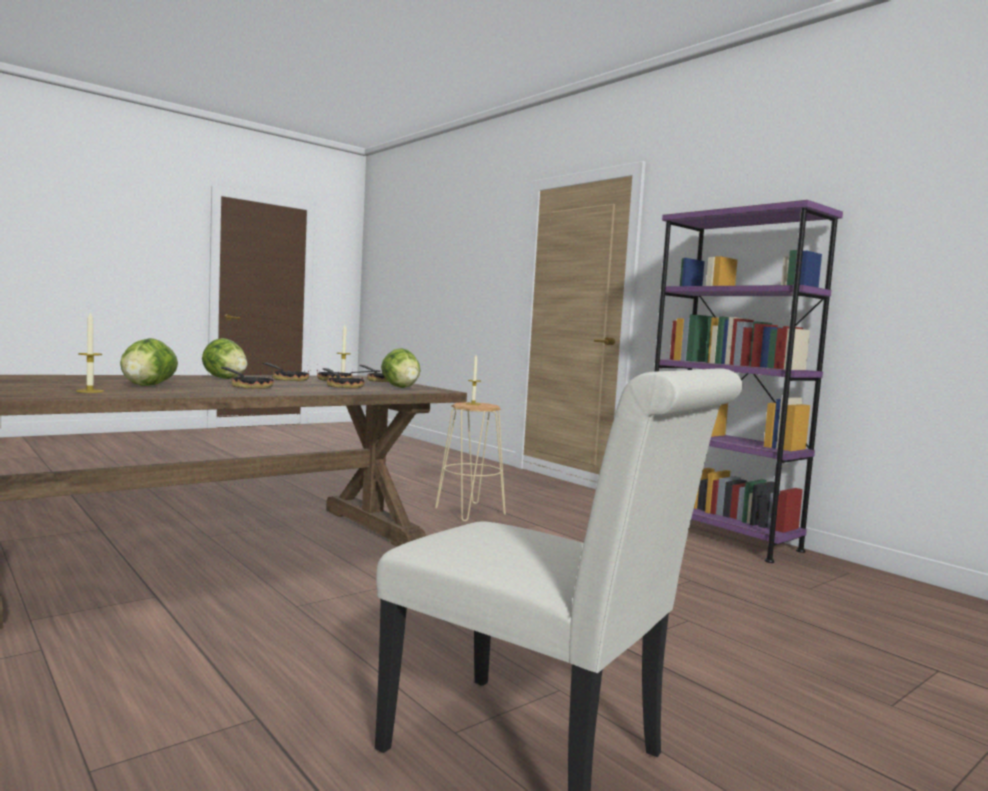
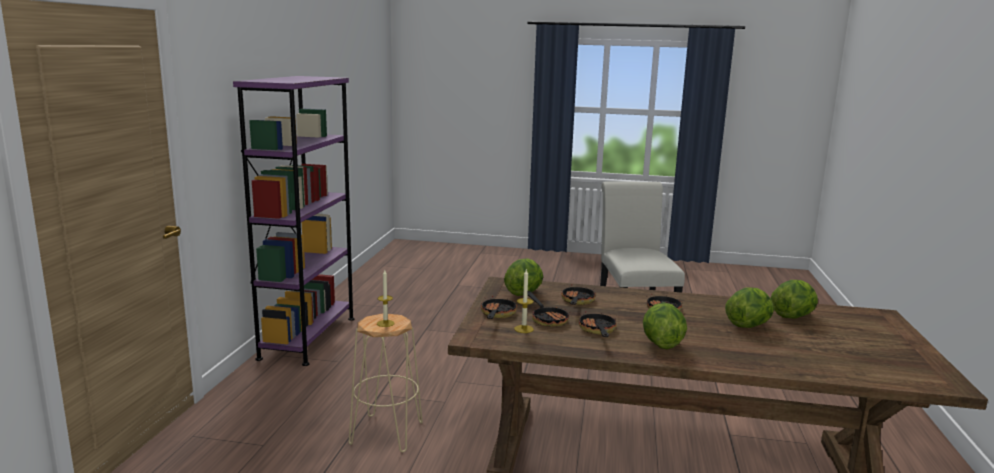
camera: 130 degrees left, 10 degrees up
(90, 391) = (793, 316): candle -> lettuce

